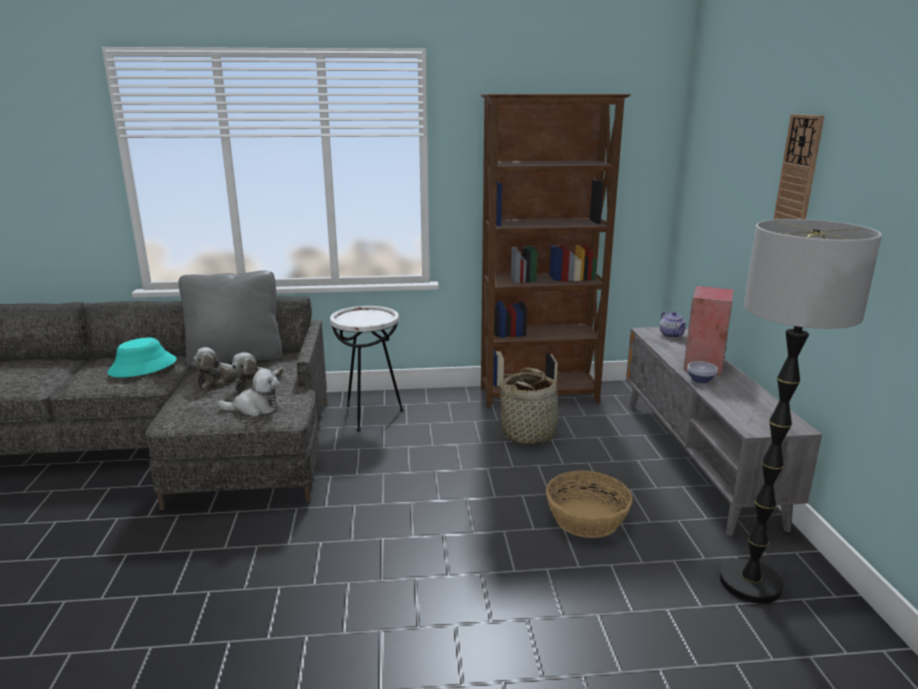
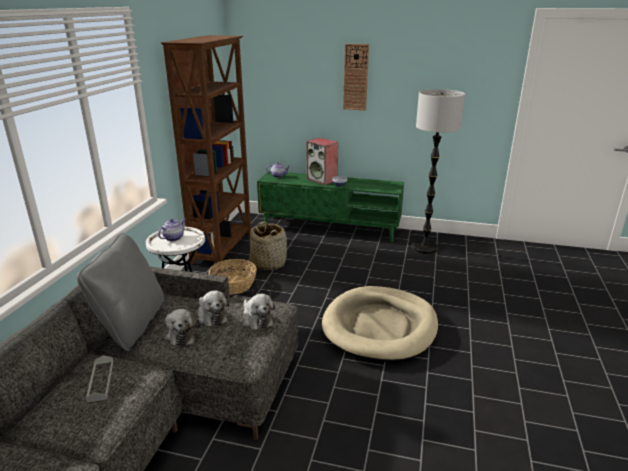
camera: 70 degrees left, 5 degrees up
(143, 367) = (100, 381): turquoise hat -> grey tray
(255, 408) = (256, 319): plush toy -> plush toy turned 135 degrees clockwise
(369, 316) = (174, 238): none -> teapot
(413, 564) = (380, 327): none -> beige dog bed
(586, 519) = (364, 269): basket -> basket (233, 285)
(697, 459) = (330, 228): grey tv stand -> green tv stand

